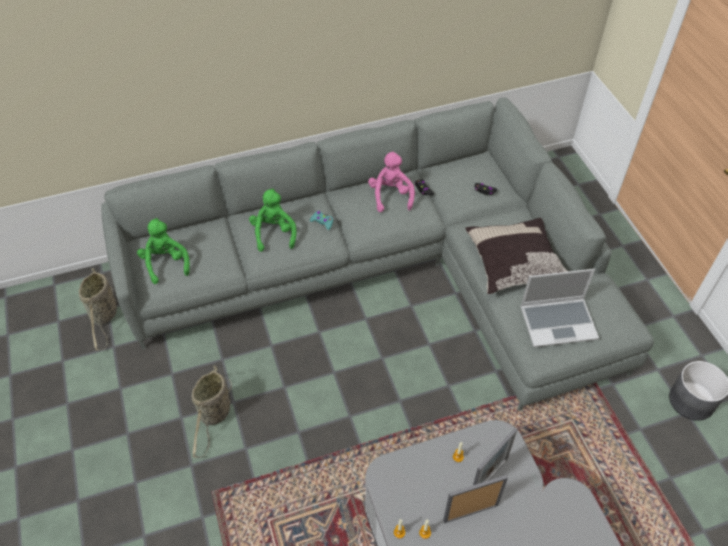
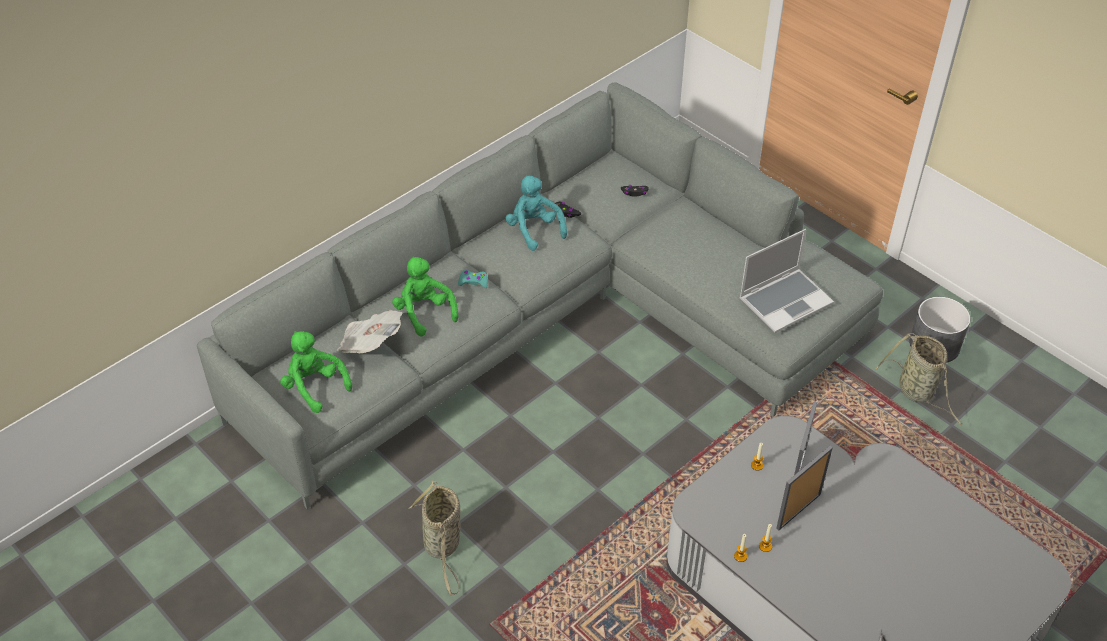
camera: 25 degrees left, 5 degrees down
(104, 316) = (233, 491): basket -> basket (918, 392)
(222, 244) = (371, 344): none -> newspaper
(391, 196) = (534, 229): pink plush toy -> turquoise plush toy
(514, 263) = (708, 258): pillow -> none

